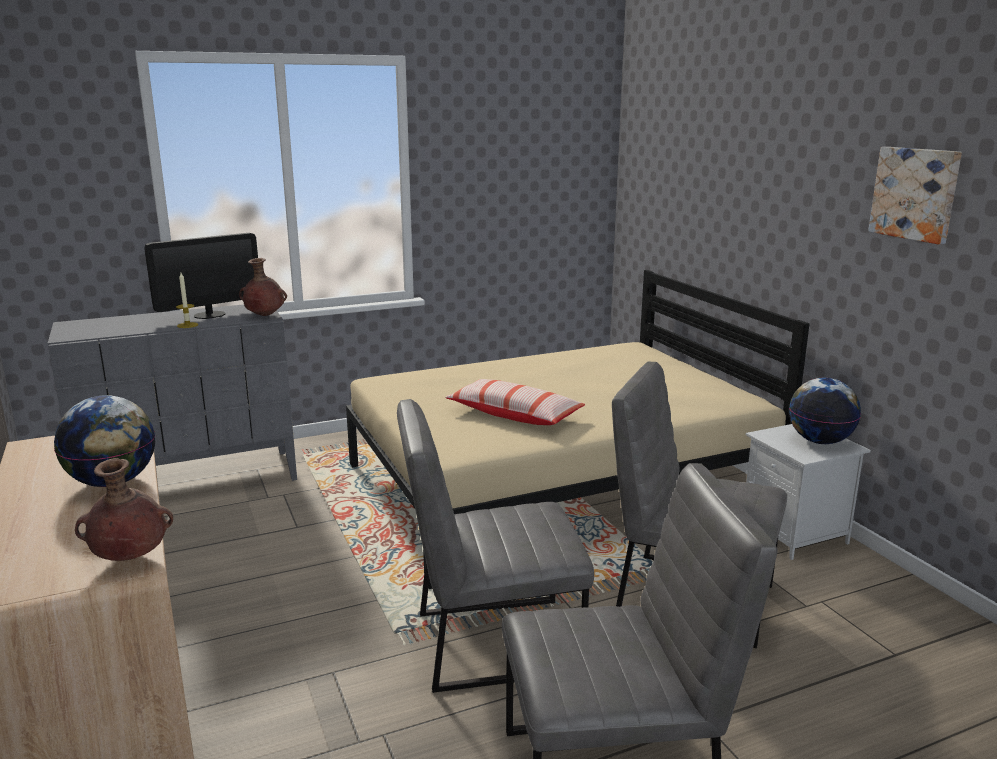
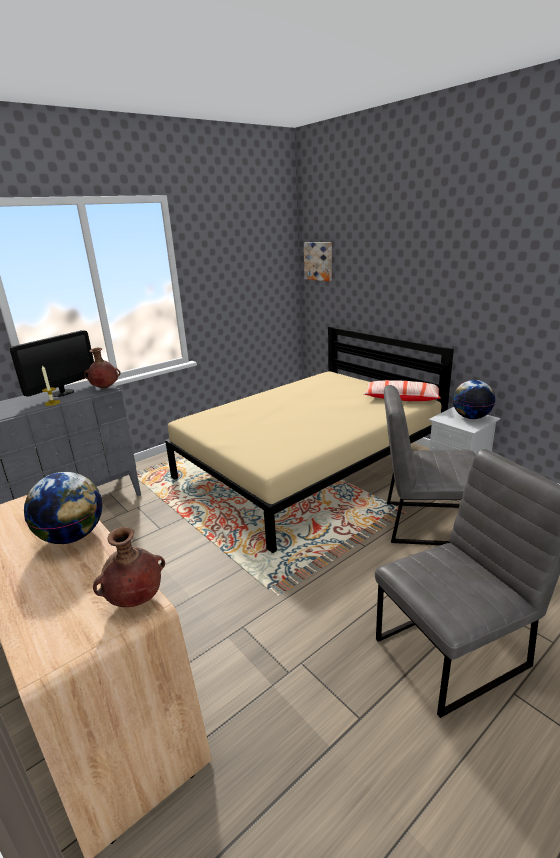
camera: 15 degrees left, 5 degrees up
(492, 642) = (331, 580): grey chair -> none
(514, 415) = (292, 430): pillow -> pillow (401, 398)
(916, 193) = (524, 264): picture -> picture (319, 261)

